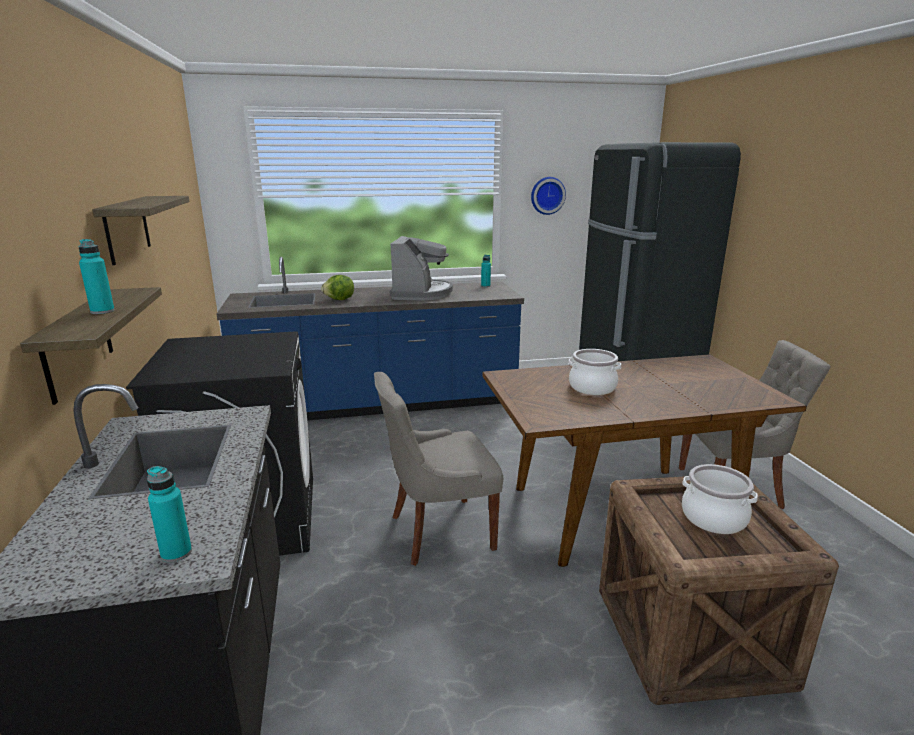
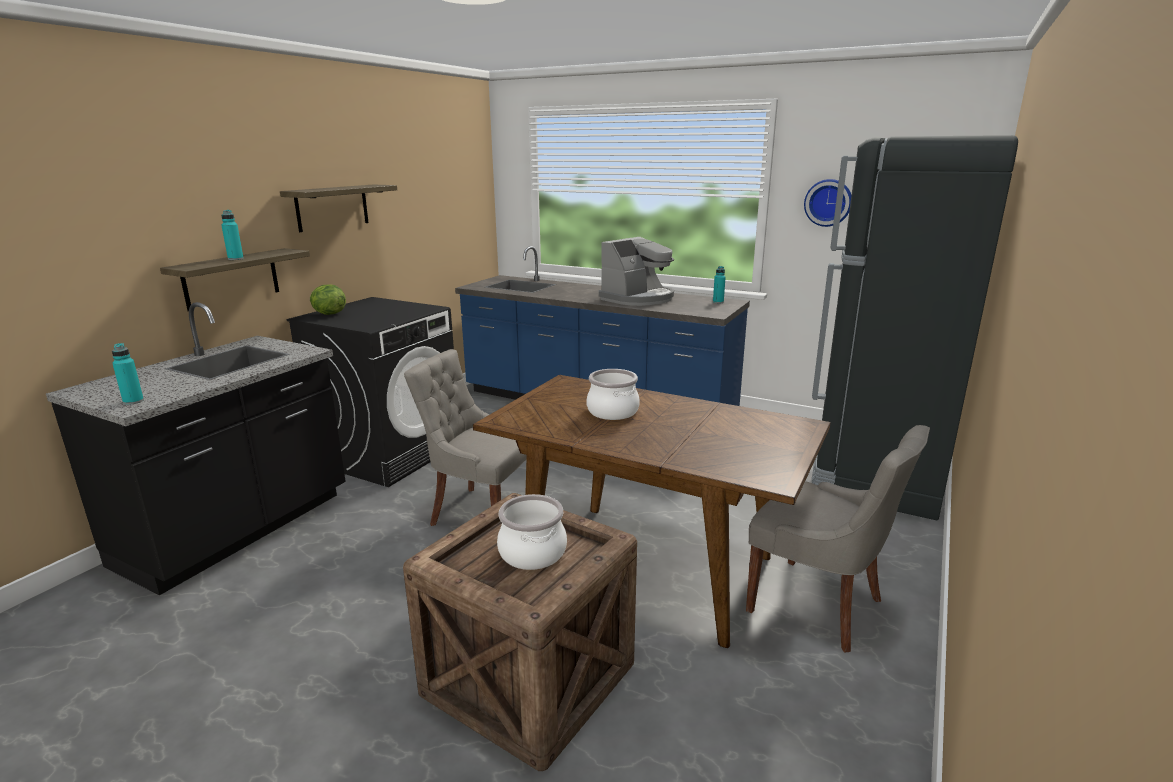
camera: 40 degrees right, 0 degrees up
(339, 300) = (559, 292): lettuce -> lettuce (328, 314)

